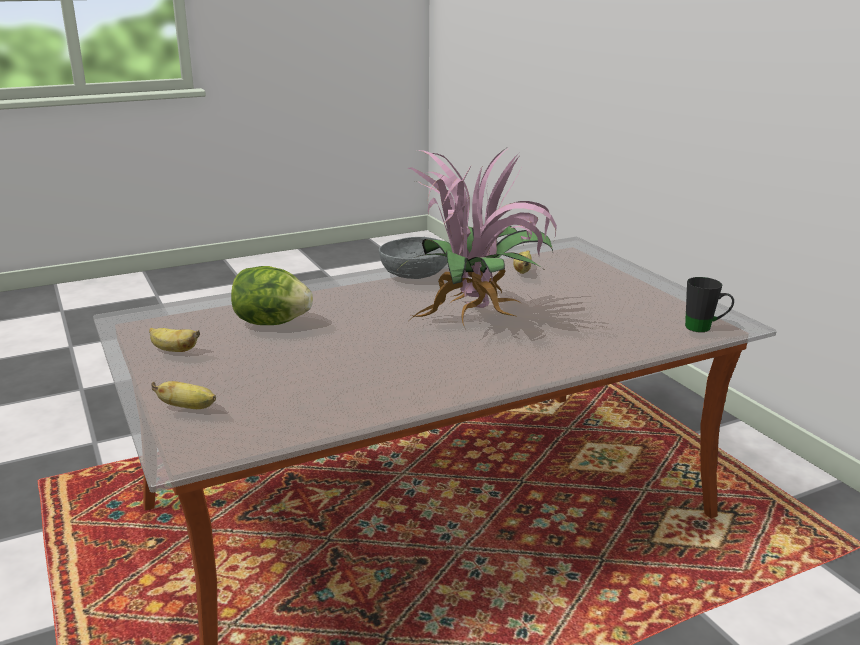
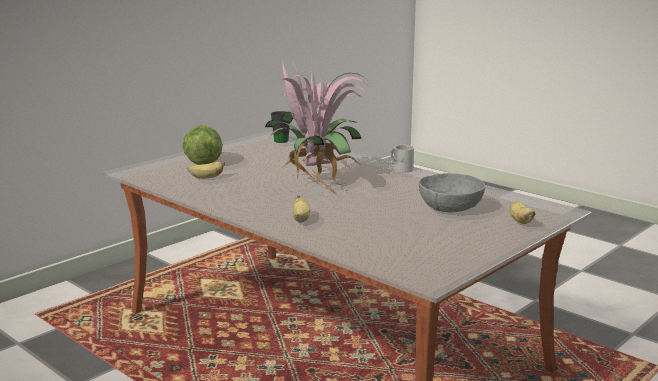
camera: 110 degrees left, 5 degrees down
(173, 350) = (459, 245): banana -> banana (301, 219)
(271, 323) = (379, 228): lettuce -> lettuce (203, 162)
(415, 274) = (235, 204): grey bowl -> grey bowl (450, 207)
(494, 384) = (401, 168): none -> white mug

